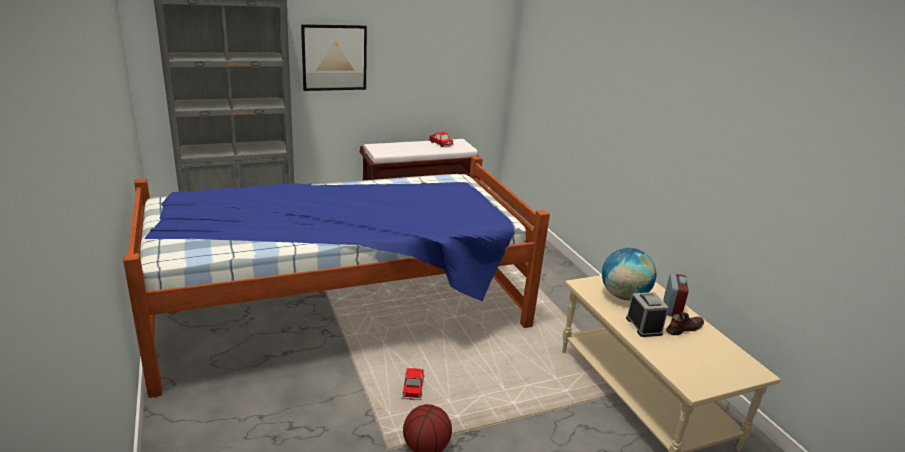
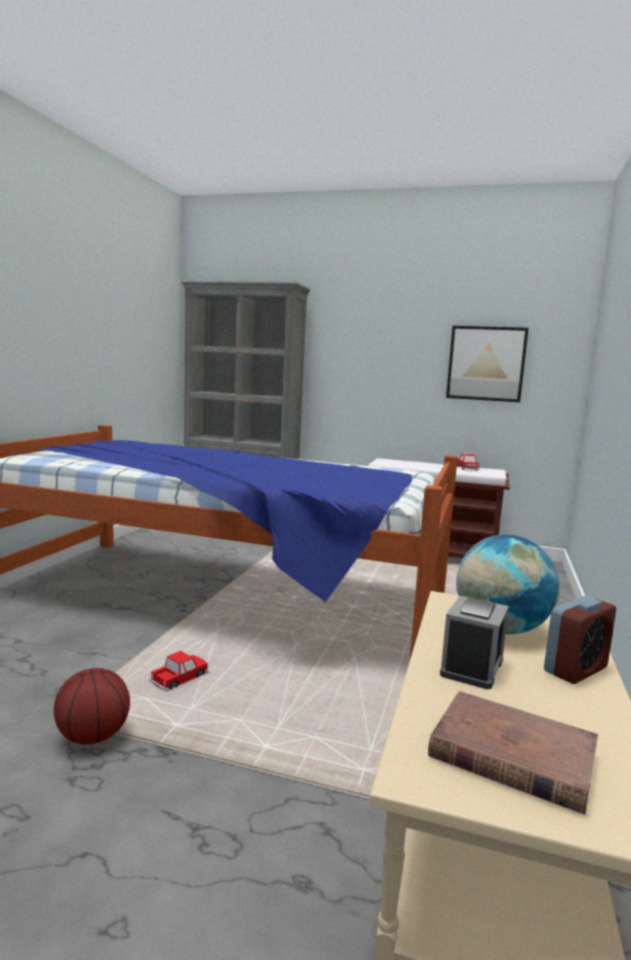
camera: 40 degrees right, 15 degrees down
(334, 57) = (355, 360): picture -> picture (486, 363)
(683, 328) = (555, 698): brown shoe -> none
(703, 363) = (511, 755): none -> brown book

